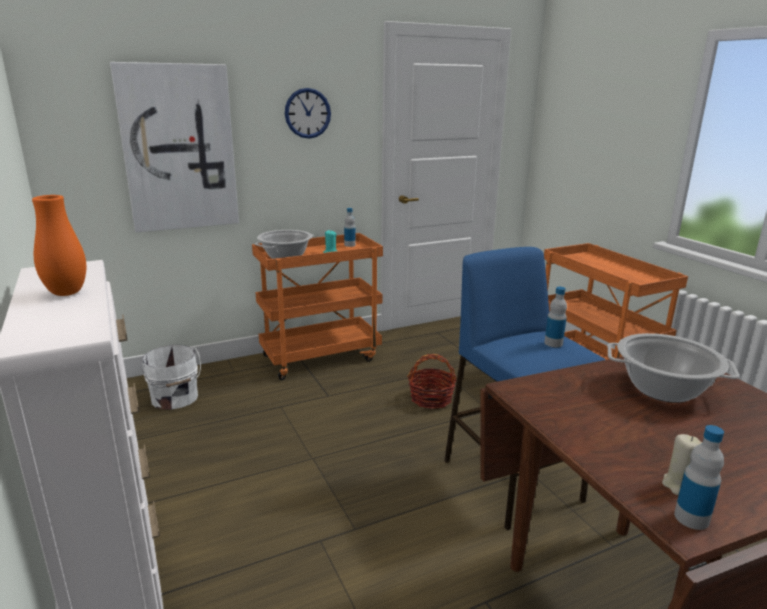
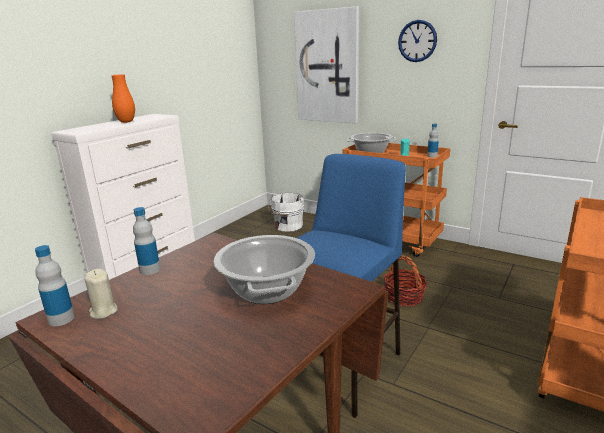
camera: 60 degrees right, 0 degrees up
(553, 343) = (343, 247): bottle -> bottle (150, 270)

